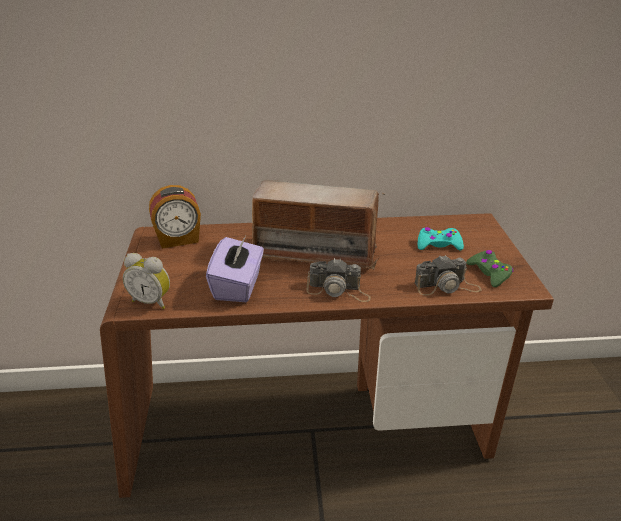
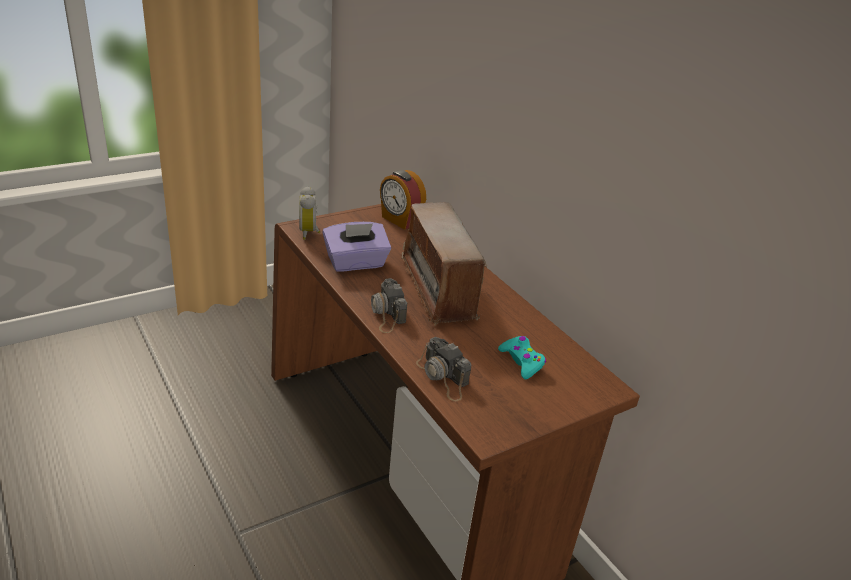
camera: 60 degrees right, 0 degrees up
(489, 273) = (494, 404): green game controller -> none

